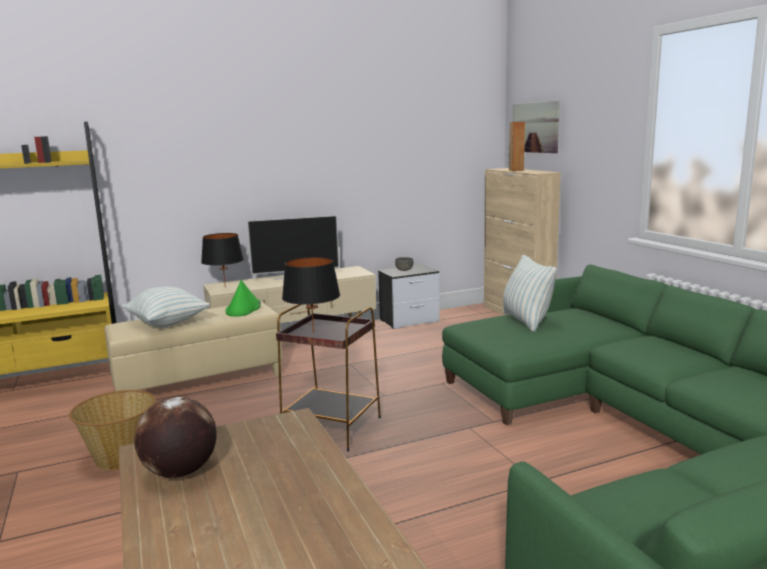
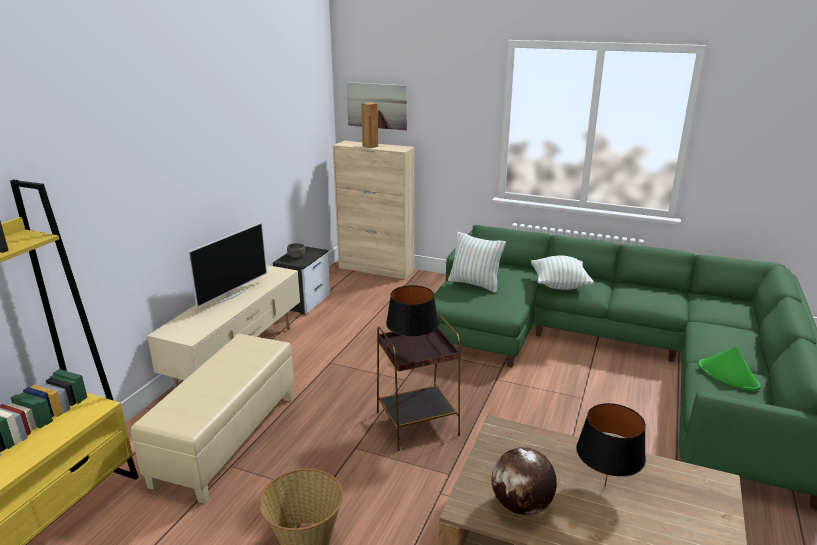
camera: 45 degrees left, 10 degrees up
(167, 323) = (206, 394): pillow -> pillow (559, 285)
(225, 287) = (184, 331): black table lamp -> black table lamp (605, 486)
(243, 309) = (245, 348): green hat -> green hat (728, 376)

